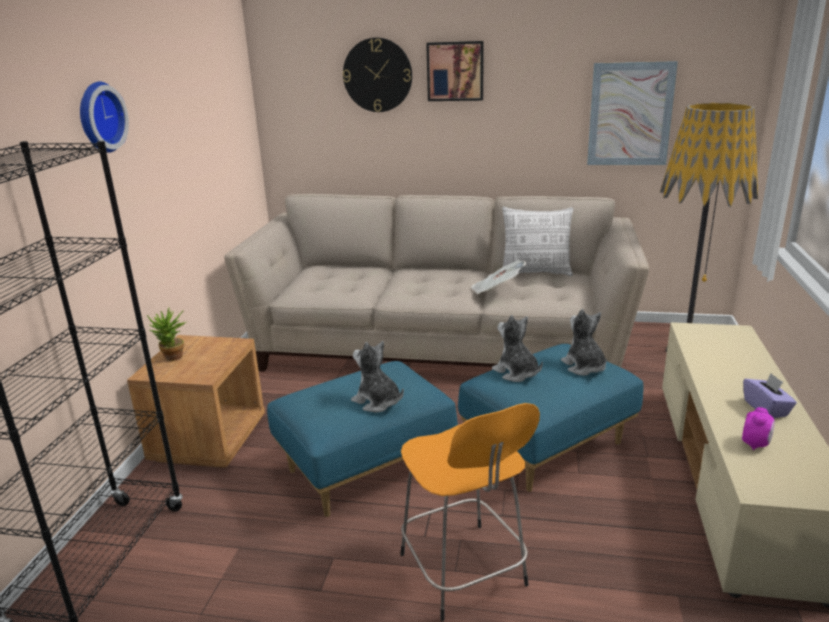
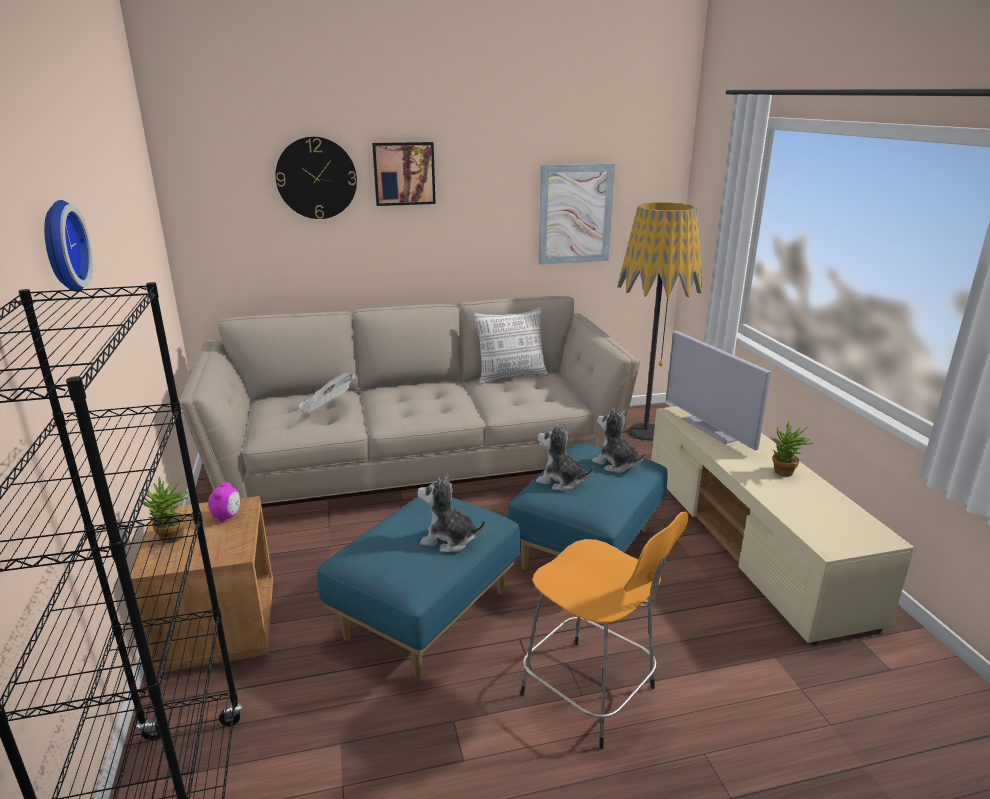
camera: 25 degrees left, 0 degrees up
(496, 290) = (488, 400): newspaper -> newspaper (327, 407)
(716, 350) = (711, 428): none -> television
(755, 444) = (799, 507): alarm clock -> alarm clock (227, 516)
(766, 408) = (784, 474): purple tissue box -> potted plant

